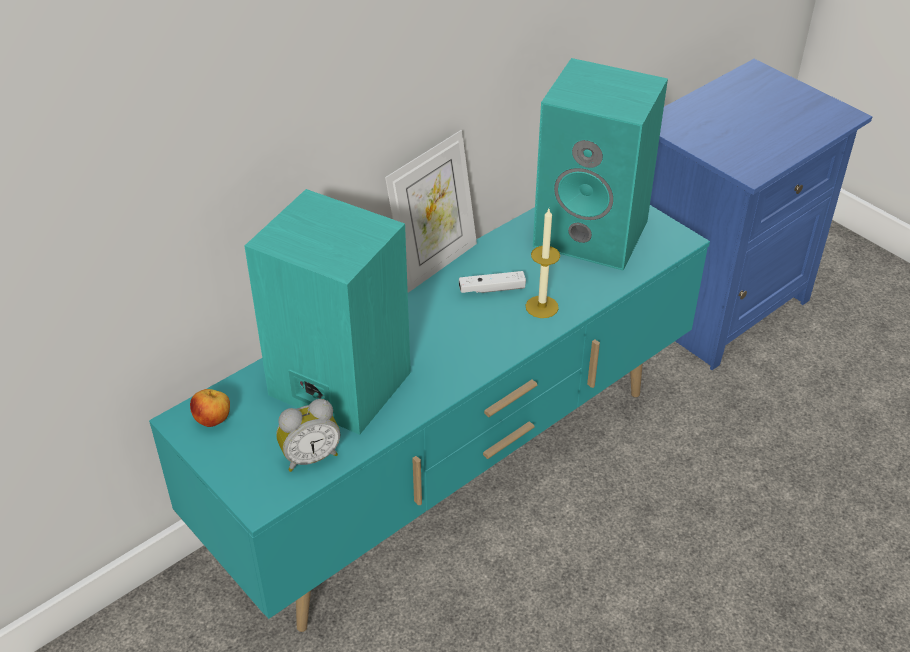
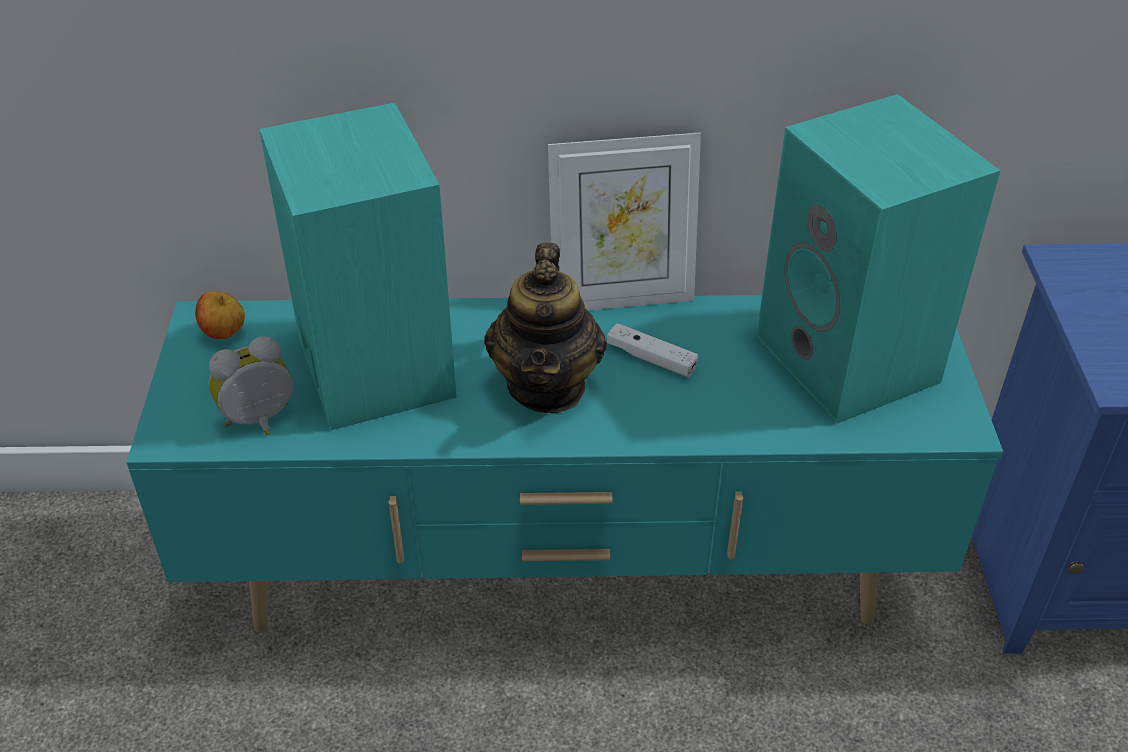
camera: 40 degrees right, 0 degrees up
(310, 456) = (261, 422): alarm clock -> alarm clock turned 135 degrees clockwise
(454, 336) = (547, 386): none -> teapot
(542, 307) = (684, 410): candle -> none

